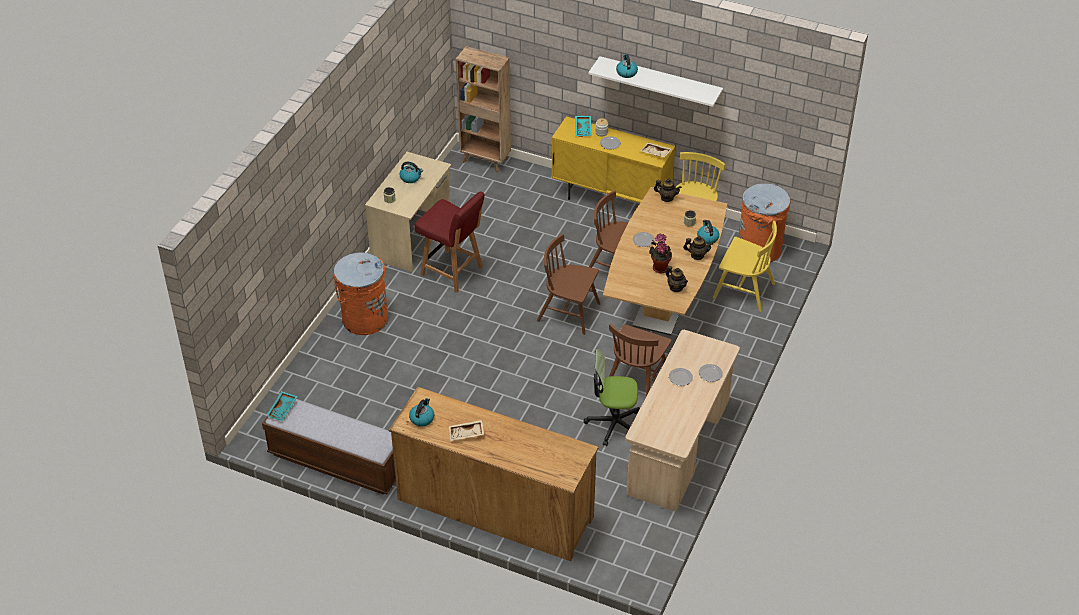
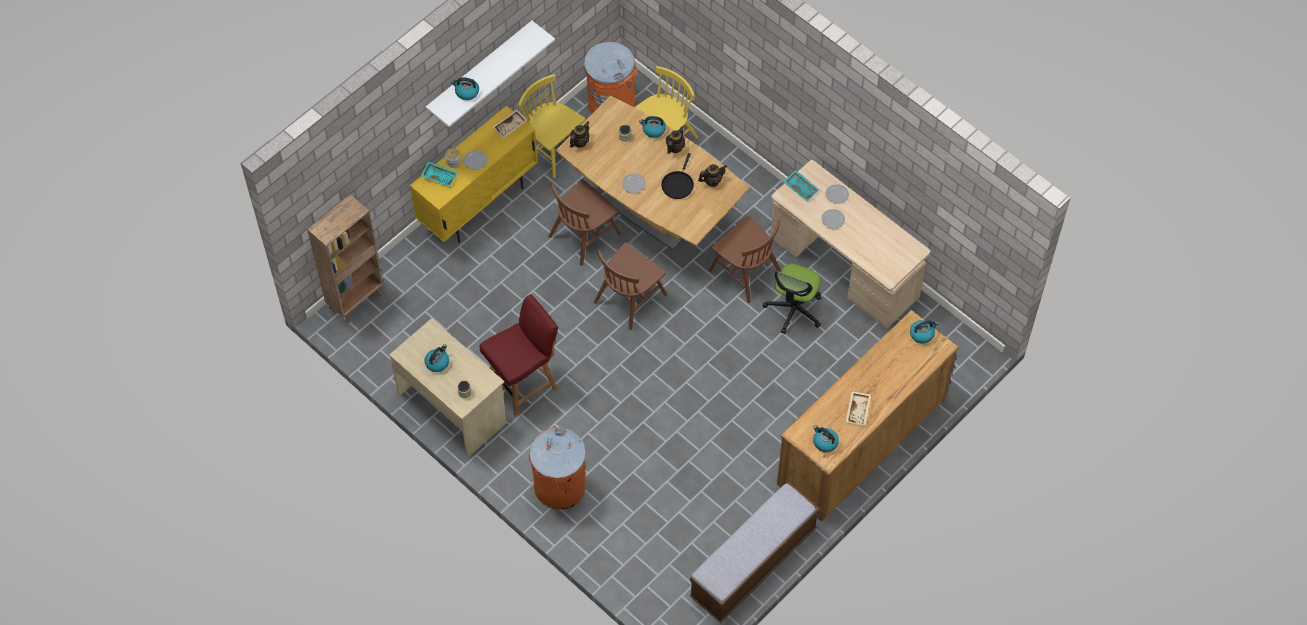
camera: 70 degrees left, 15 degrees up
(283, 409) = (713, 579): turquoise tray -> turquoise tray (801, 188)
(574, 461) = (922, 334): none -> kettle
(659, 267) = (678, 184): potted plant -> black frying pan

